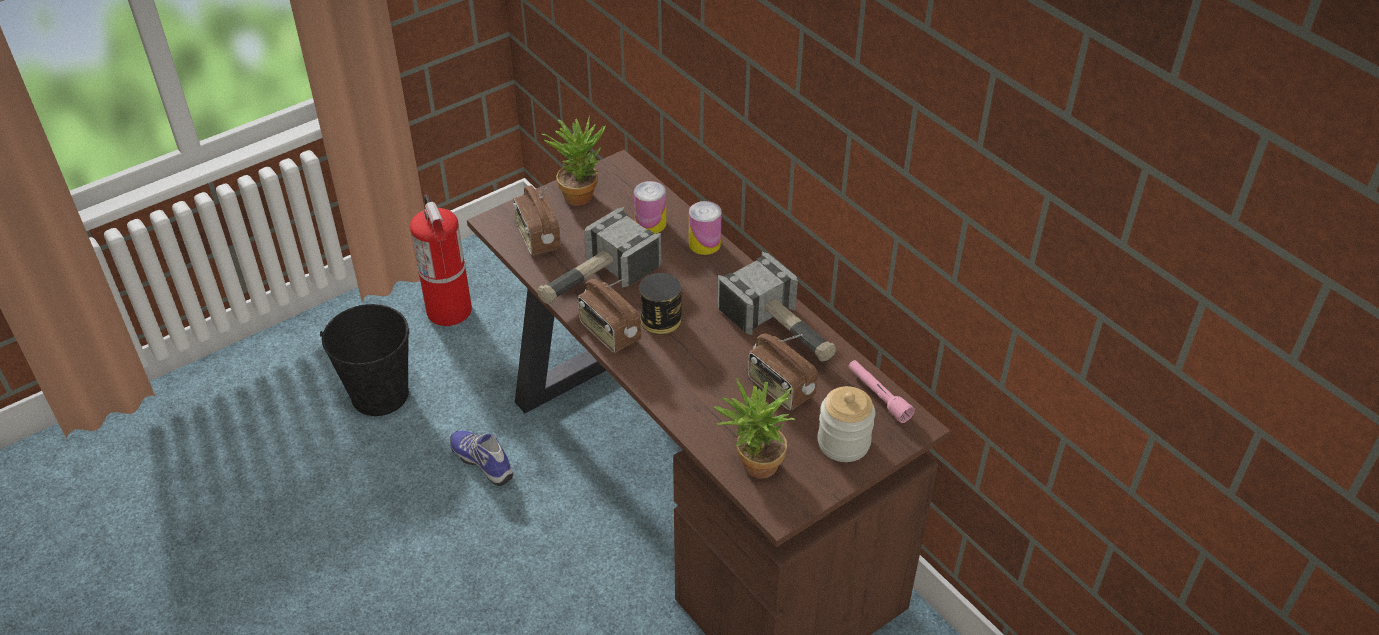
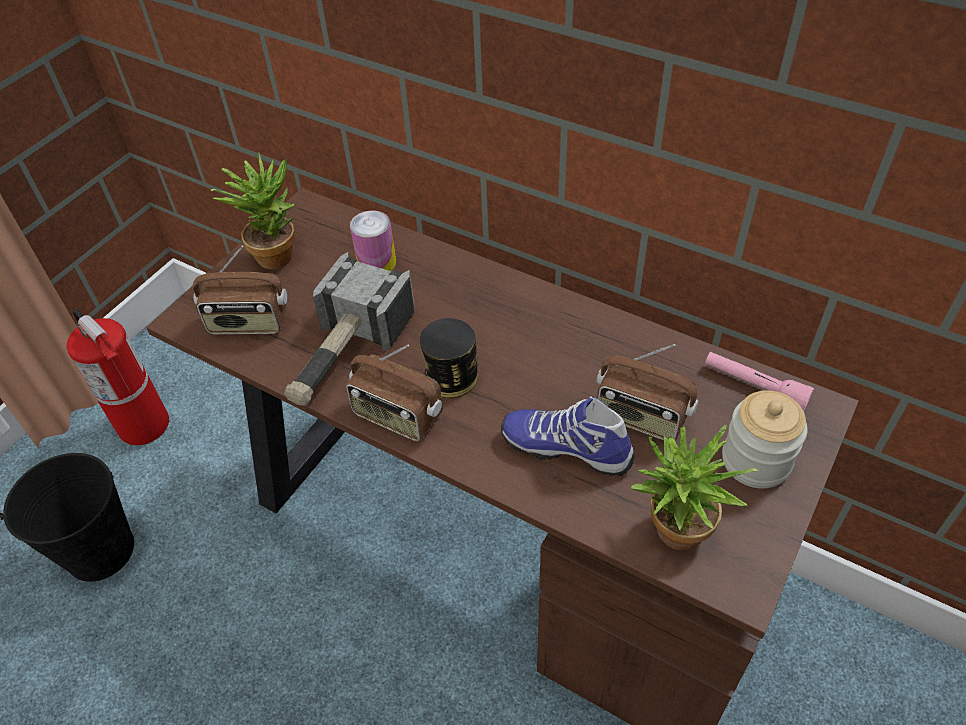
camera: 20 degrees left, 5 degrees up
(484, 461) = (253, 587): shoe -> shoe (567, 446)
(537, 239) = (248, 323): radio -> radio turned 45 degrees counterclockwise
(704, 244) = (452, 267): can -> none
(782, 331) = (599, 343): hammer -> none

